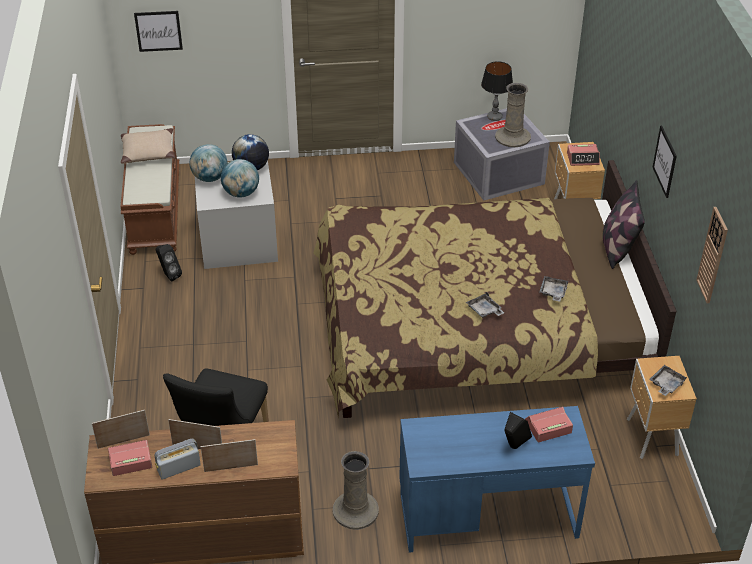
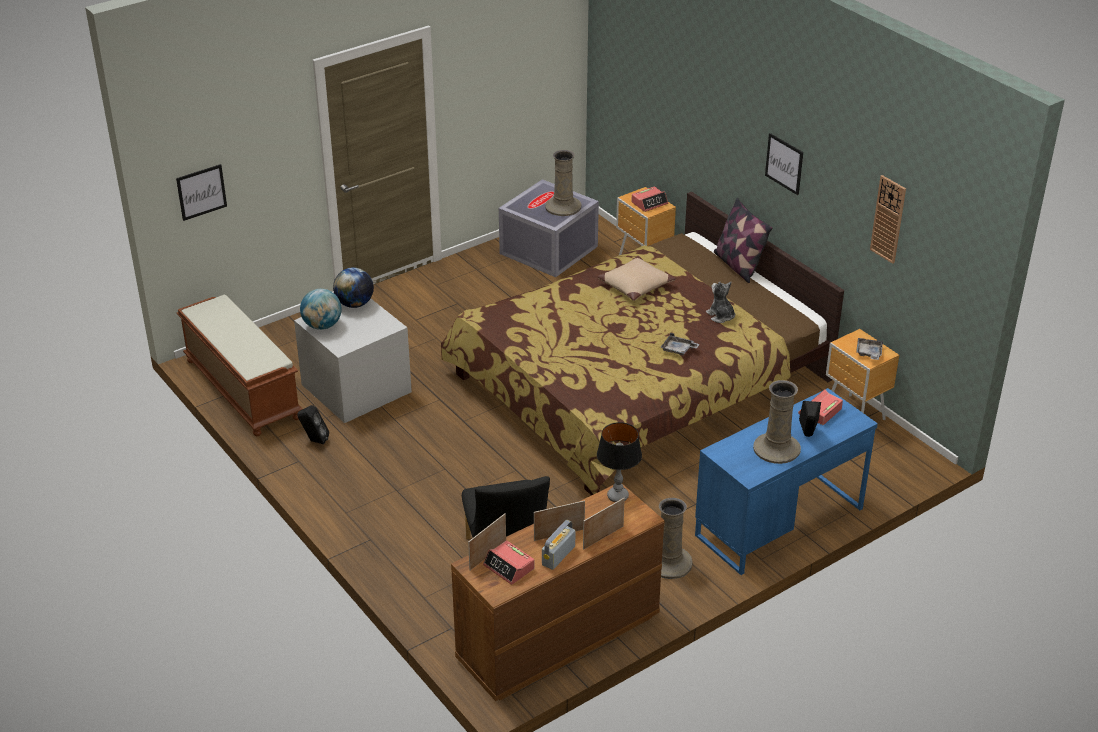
camera: 30 degrees left, 5 degrees down
(130, 460) = (509, 567): alarm clock -> alarm clock turned 90 degrees counterclockwise
(148, 152) = (225, 326): beige pillow -> beige pillow (635, 285)
(241, 193) = (367, 329): globe -> none
(472, 447) = (776, 448): none -> beige vase
(494, 117) = (531, 195): table lamp -> table lamp (617, 496)
(553, 292) = (721, 316): grey tray -> plush toy

